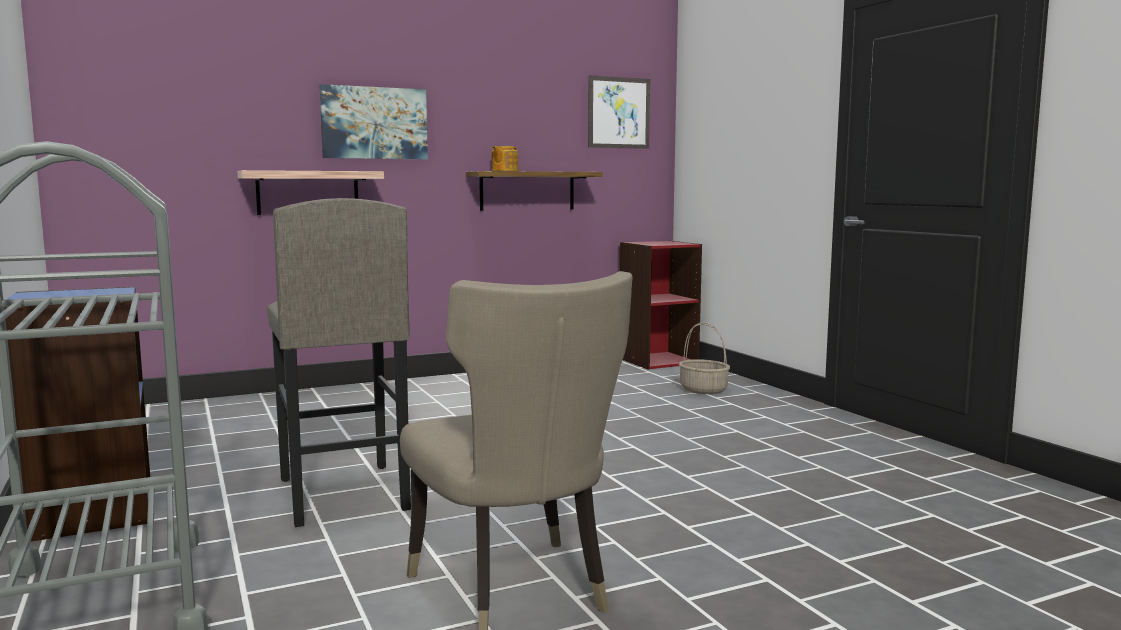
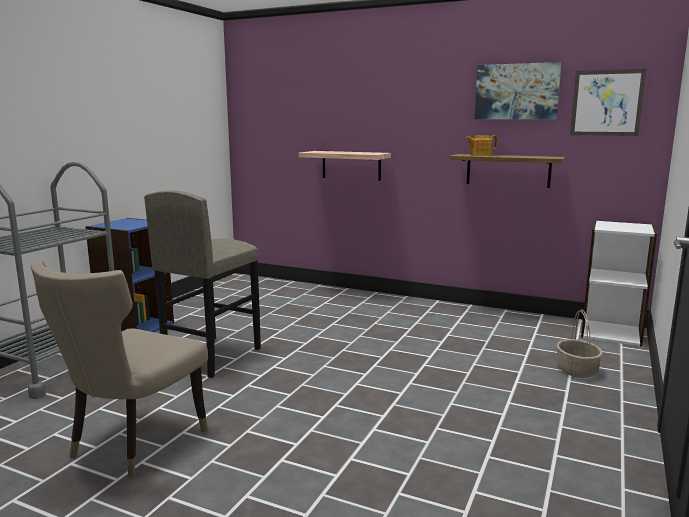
camera: 50 degrees right, 5 degrees up
(374, 123) = (394, 119): picture -> picture (516, 91)
(657, 361) = (611, 332): red bookcase -> white bookcase

